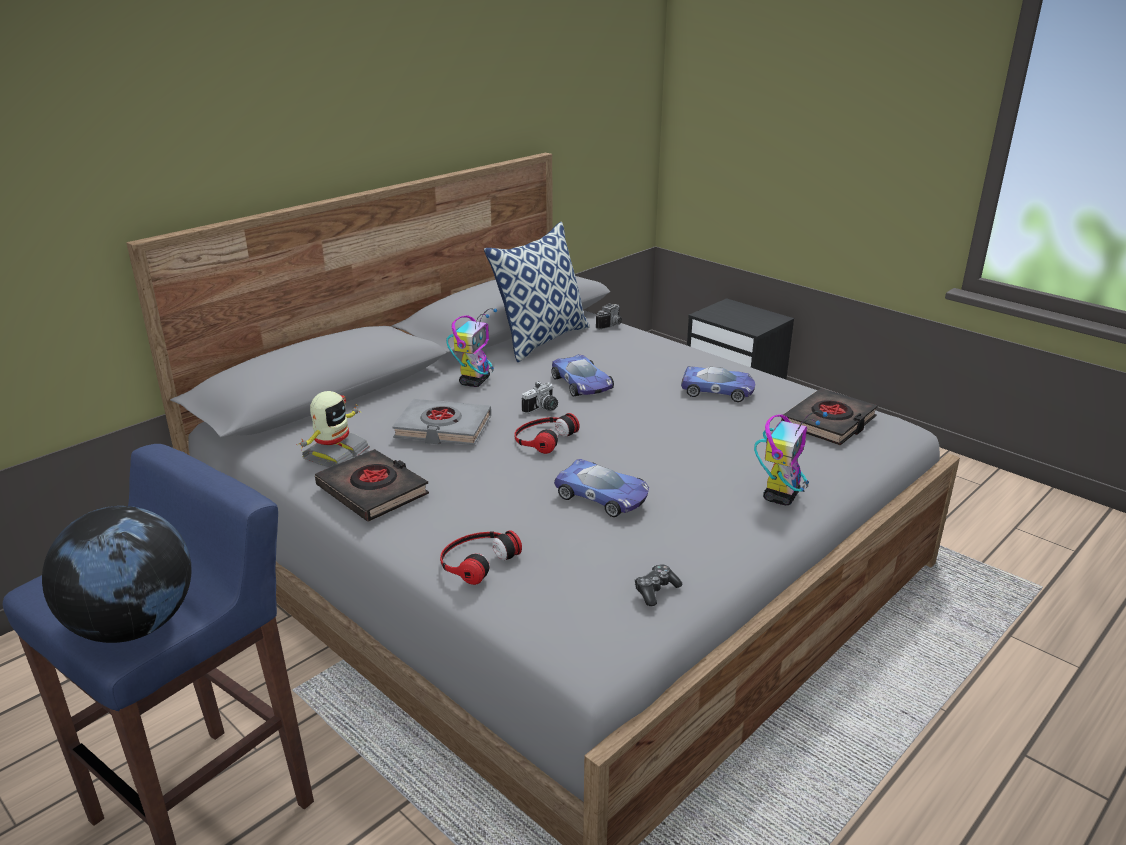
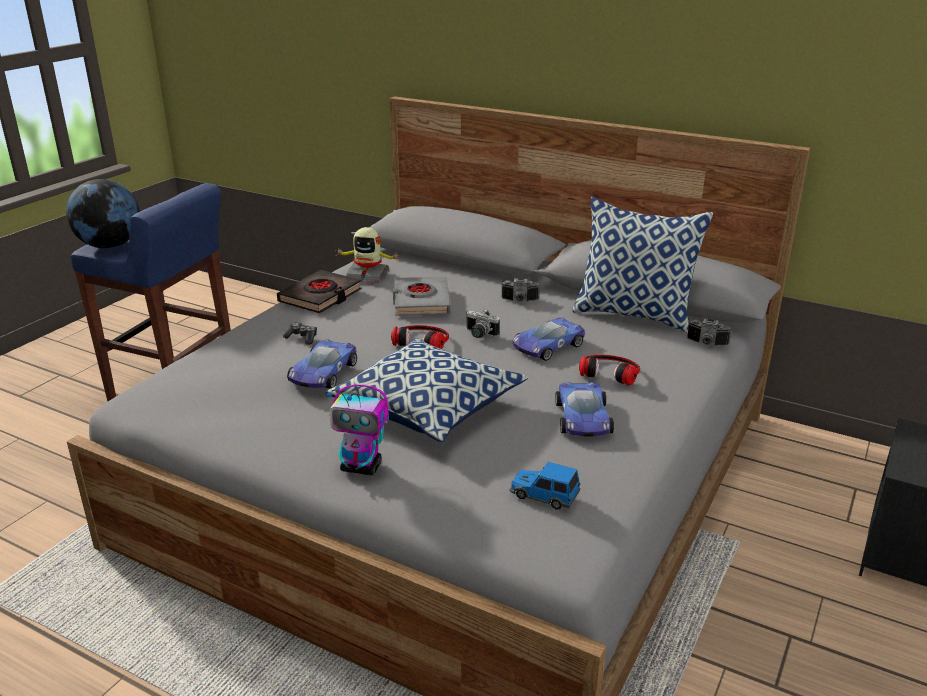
camera: 75 degrees right, 0 degrees up
(475, 381) = (519, 301): toy robot -> camera
(476, 560) = (236, 343): headphones -> headphones (610, 372)
(656, 590) = (198, 413): game controller -> game controller (302, 338)
(679, 453) = (428, 408): none -> pillow
(829, 422) = (544, 495): black book -> toy car

